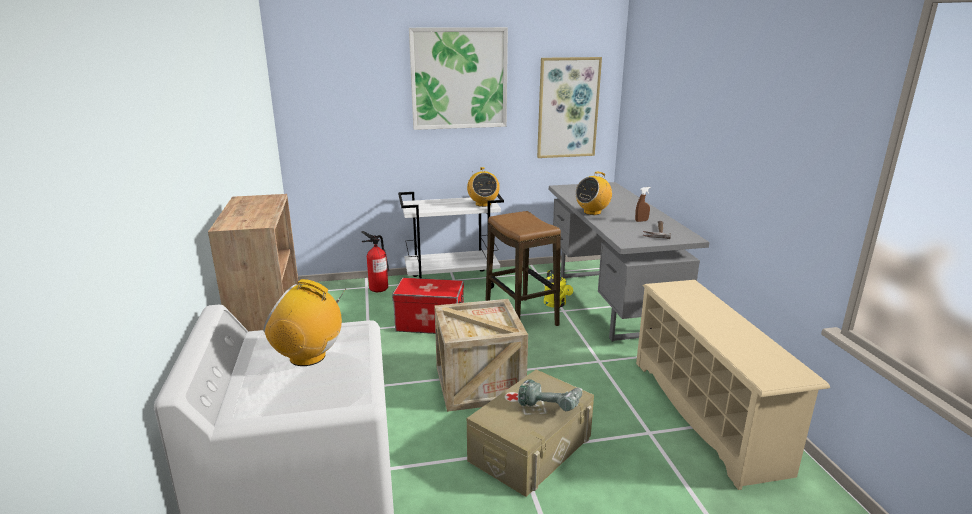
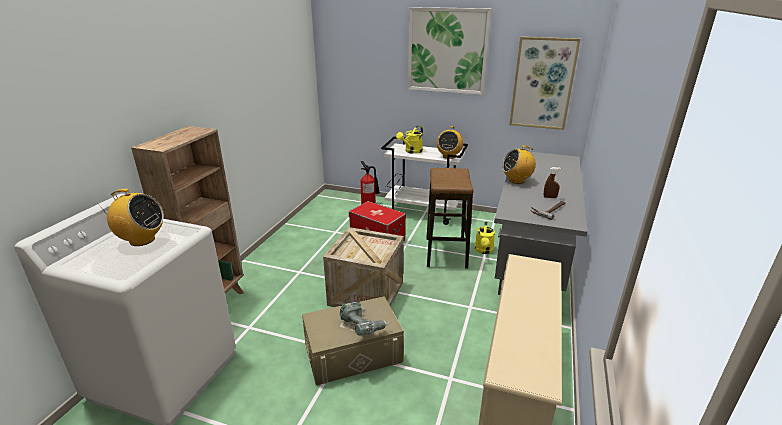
camera: 30 degrees right, 5 degrees up
(308, 356) = (141, 240): radio -> radio turned 150 degrees clockwise
(434, 206) = (411, 151): none -> yellow watering can

